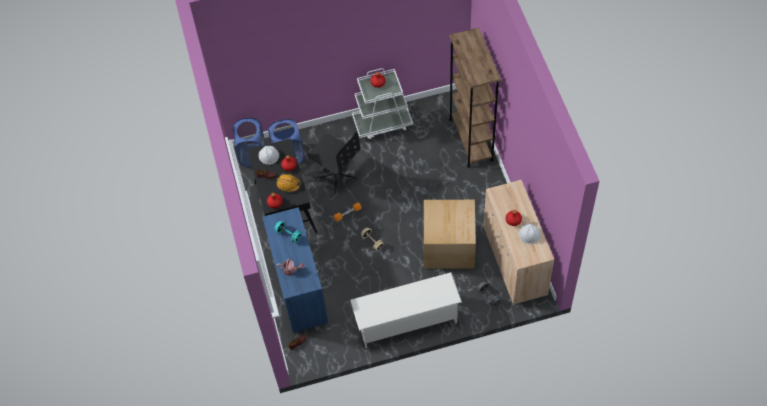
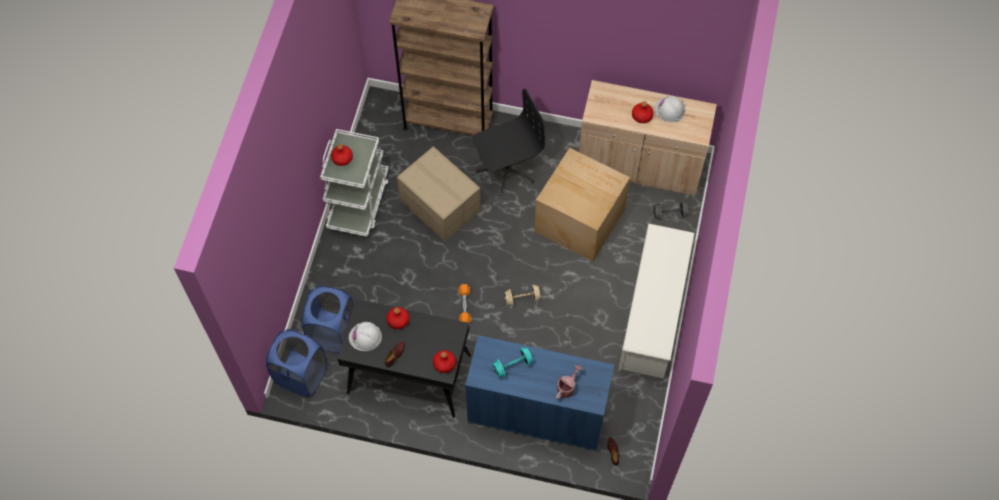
camera: 65 degrees left, 5 degrees up
(289, 184) = (426, 334): orange hard hat -> none
(336, 174) = (398, 291): black office chair -> black office chair (506, 169)
(408, 166) = (440, 205): none -> cardboard box

